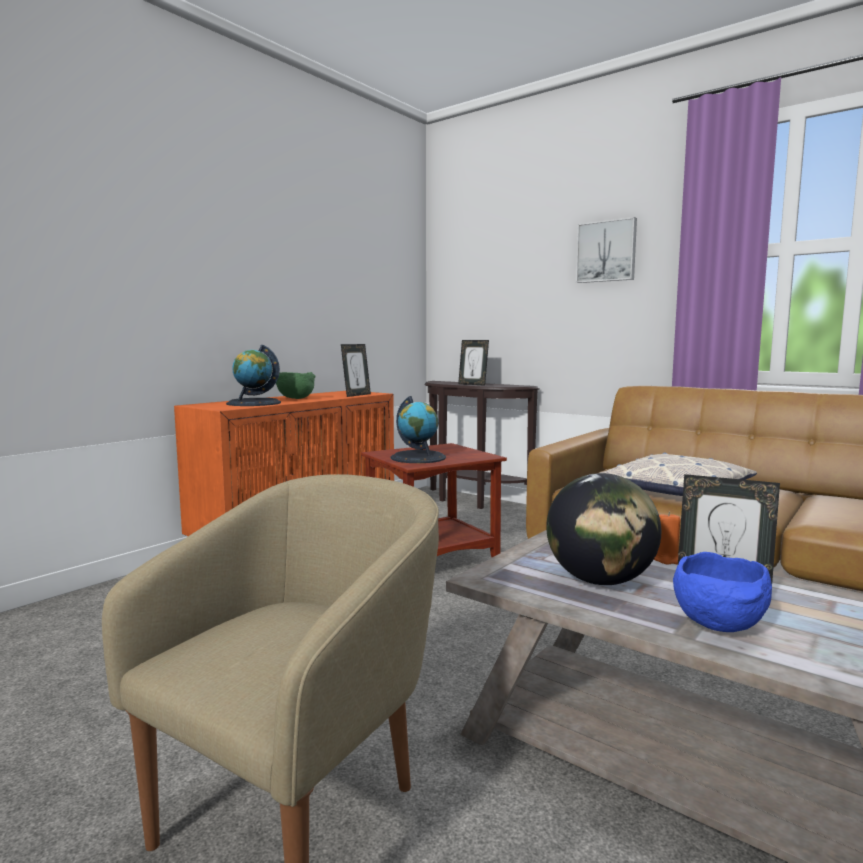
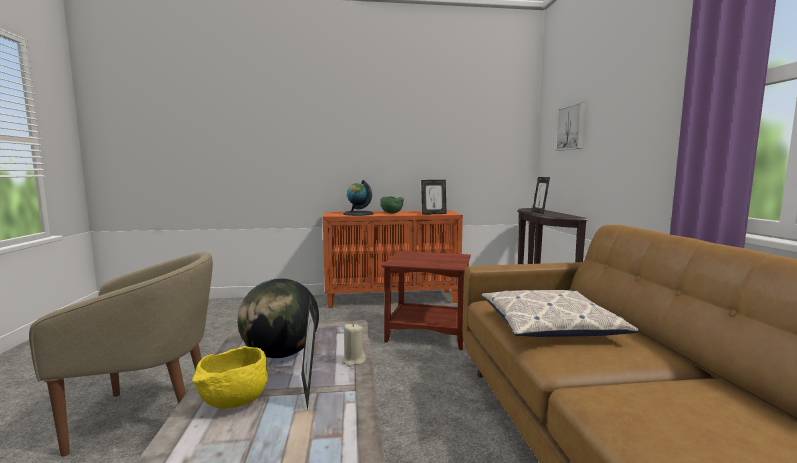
camera: 45 degrees right, 0 degrees up
(418, 457) = (413, 259): globe -> none
(606, 251) = (641, 94): picture -> picture (572, 127)
(666, 559) = (353, 361): orange candle -> beige candle
(720, 626) = (234, 403): blue bowl -> yellow bowl

